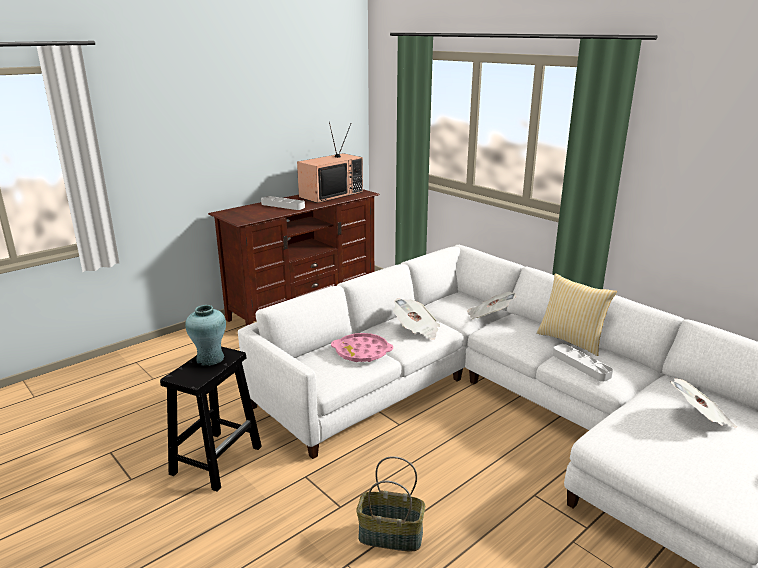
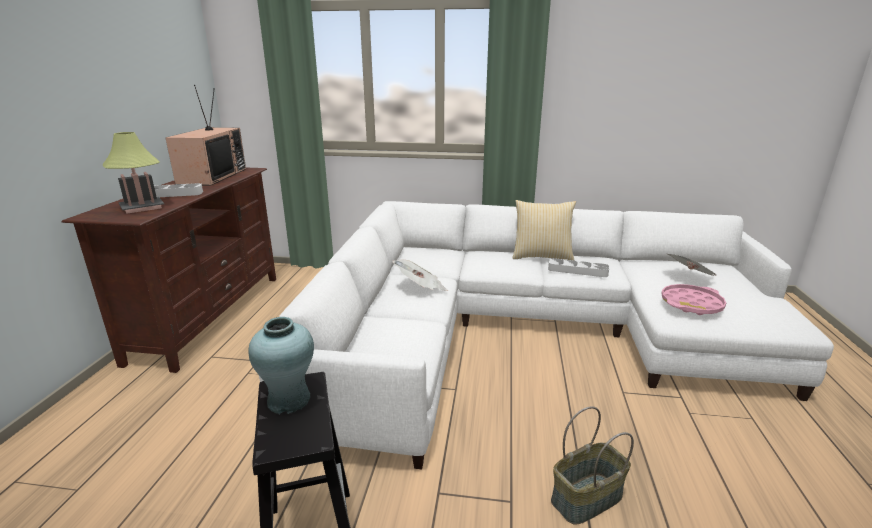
camera: 40 degrees left, 0 degrees up
(254, 213) = (142, 208): none -> table lamp
(362, 352) = (403, 326): pink tray -> pink tray (691, 304)
(489, 316) = (460, 258): newspaper -> none

